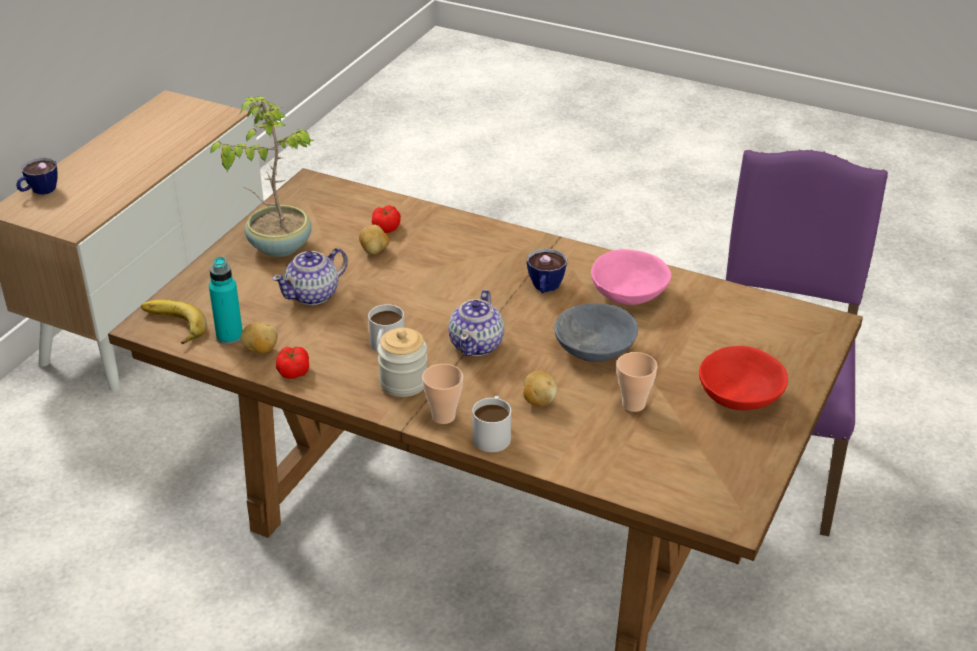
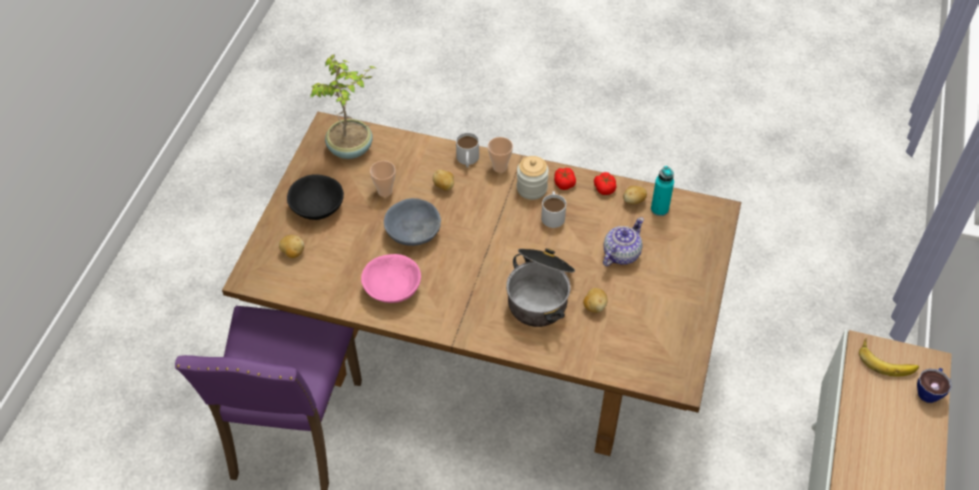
camera: 170 degrees right, 15 degrees up
(171, 326) = (703, 212): banana -> banana (887, 360)
(278, 246) = (670, 301): potted plant -> potted plant (351, 149)
(386, 227) = (595, 336): tomato -> tomato (564, 183)
(437, 268) = (540, 294): none -> cooking pot
(477, 344) = (492, 225): teapot -> none
(545, 288) = (455, 284): cup -> none
(741, 396) = (316, 207): red bowl -> black bowl
(770, 344) = (292, 253): none -> potato

